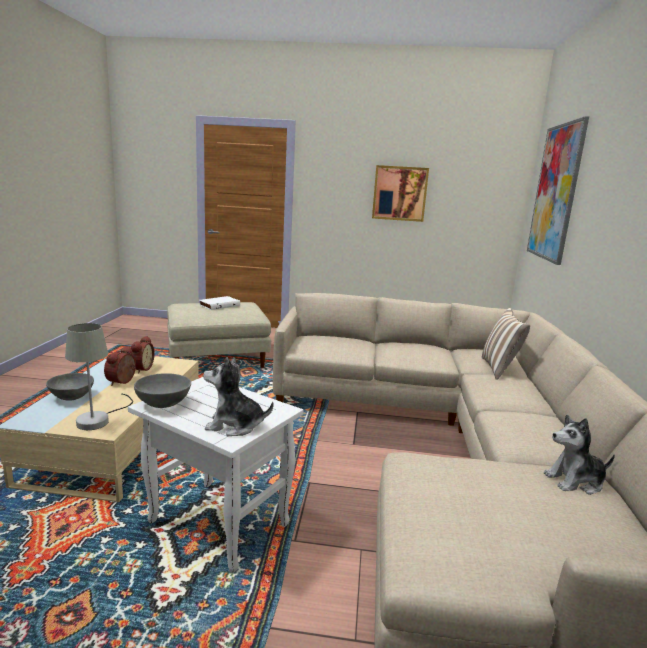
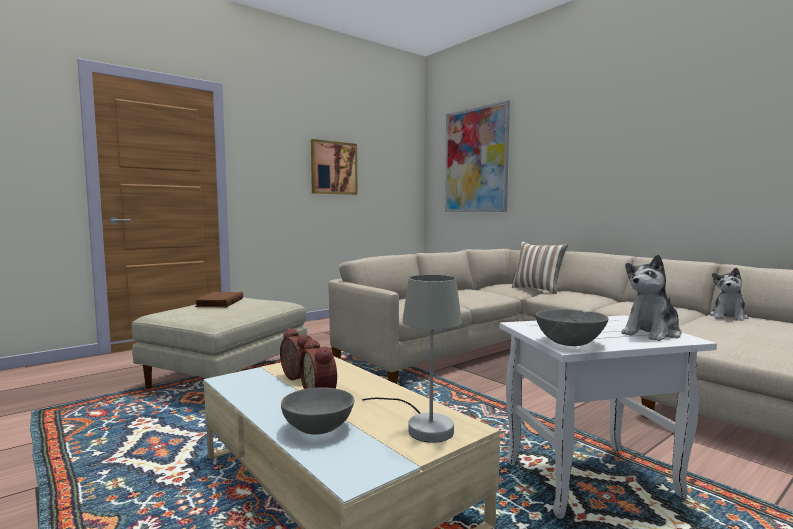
camera: 45 degrees left, 10 degrees down
(219, 305) = (219, 302): white book -> brown book

